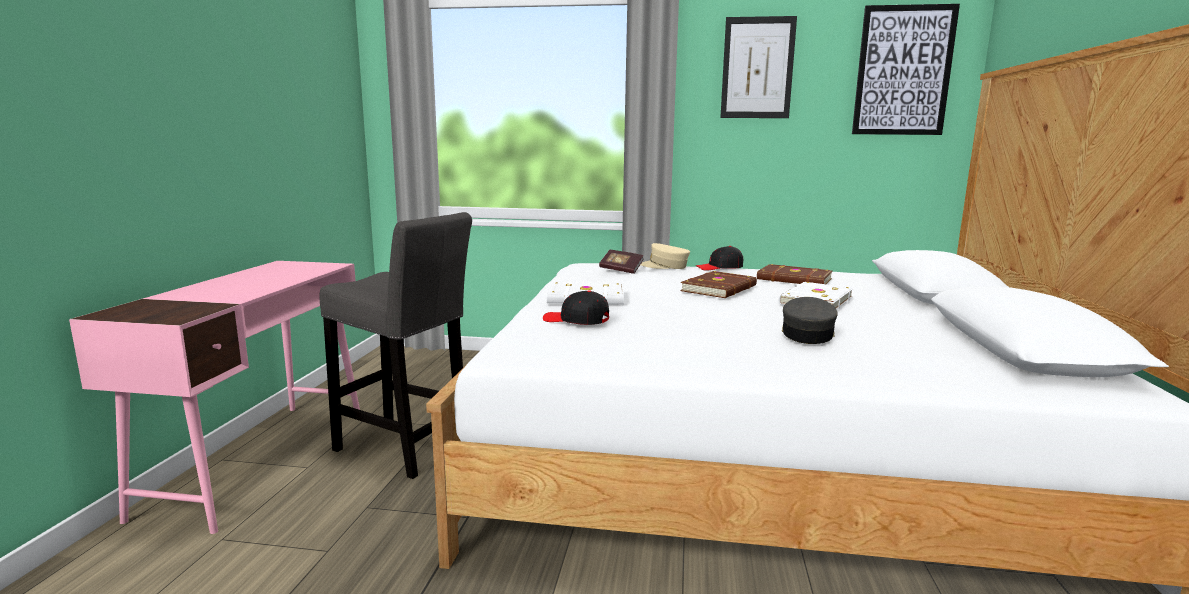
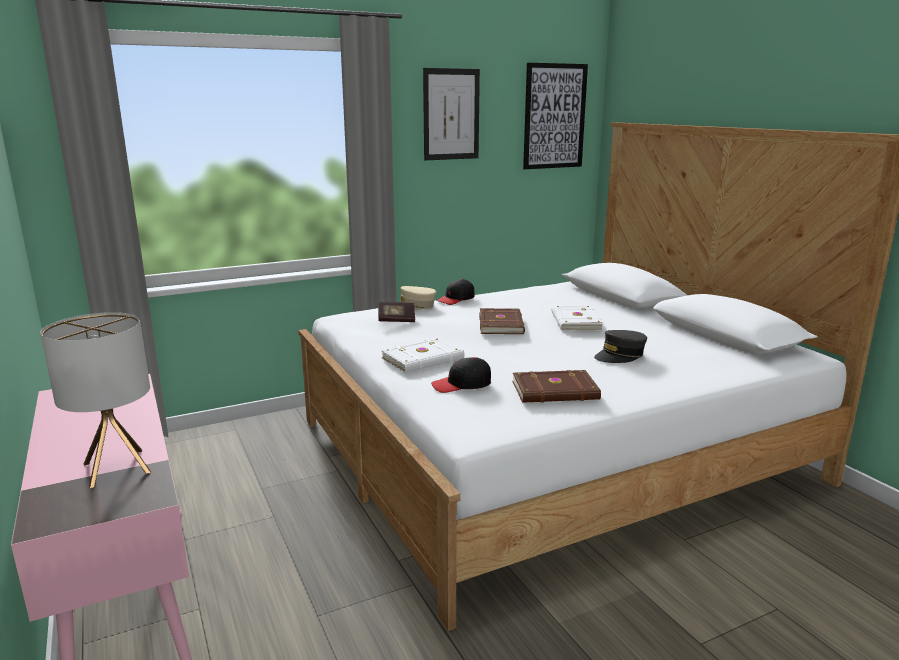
camera: 35 degrees left, 5 degrees up
(205, 300) = (117, 468): none -> table lamp
(407, 449) = (275, 550): grey stool -> none
(794, 279) = (527, 302): brown book -> brown book (556, 391)
(807, 334) = (620, 355): grey cap -> grey cap turned 105 degrees counterclockwise

